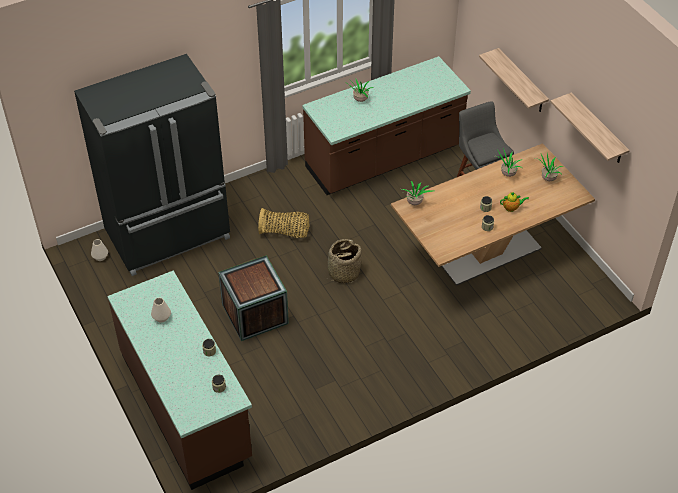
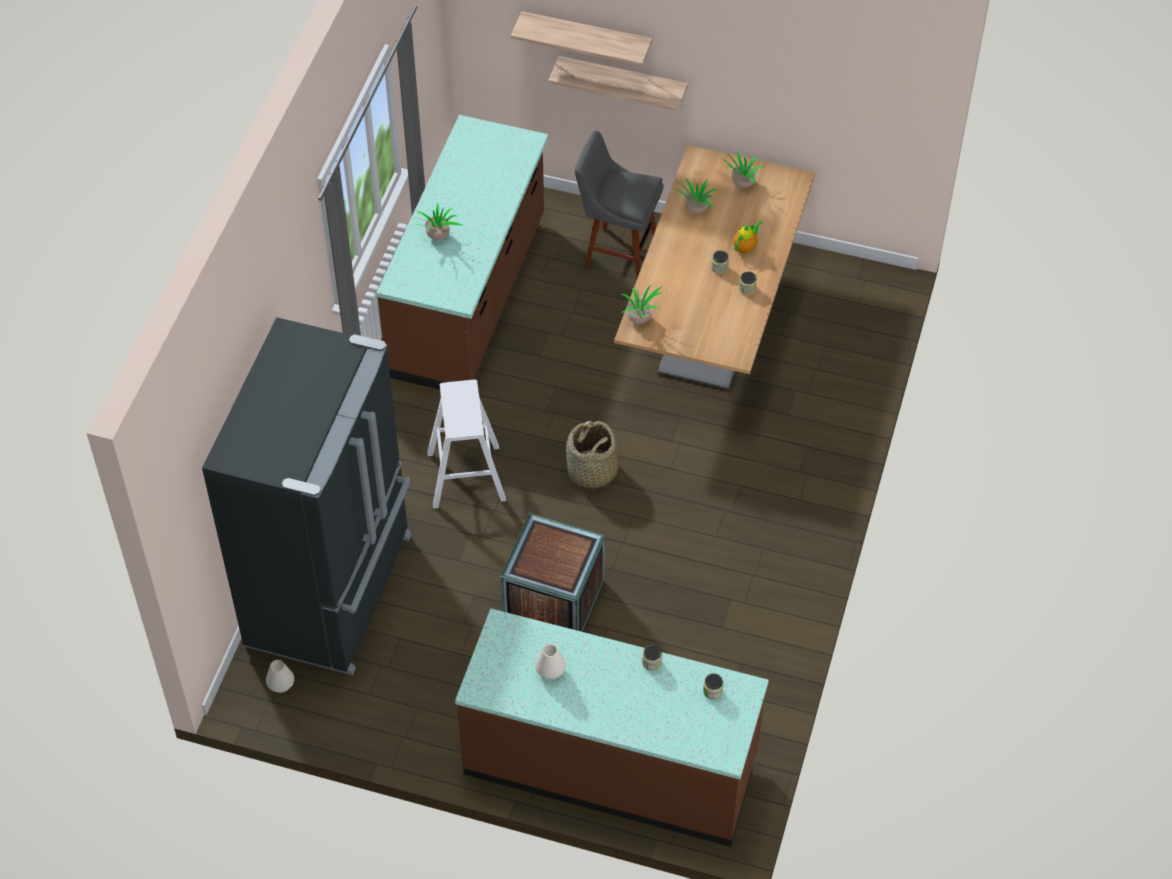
camera: 45 degrees left, 5 degrees up
(285, 232) = (466, 476): basket -> white stool
(597, 129) = (799, 84): shelf -> shelf (586, 37)

